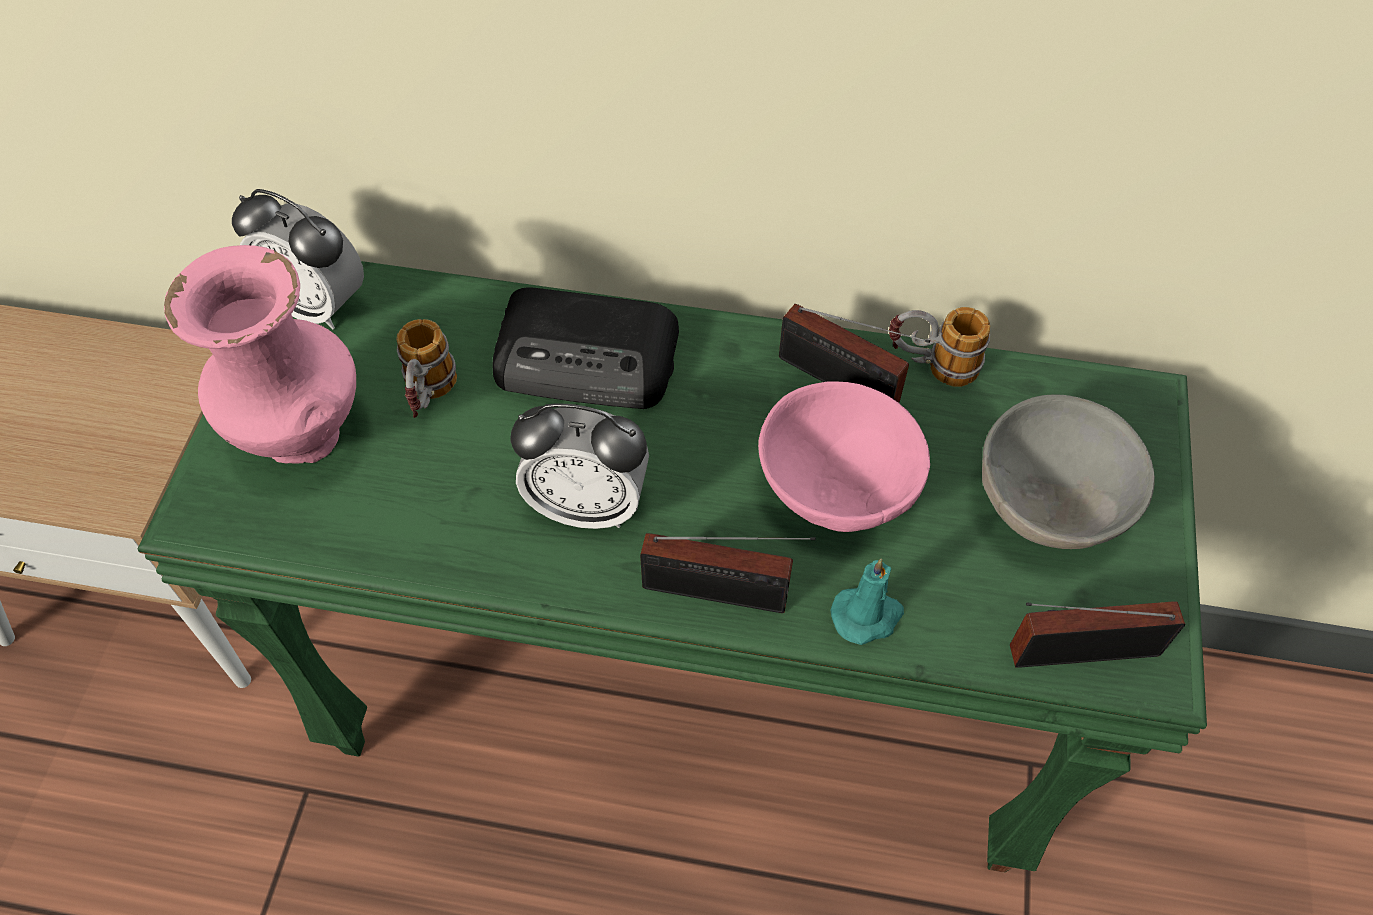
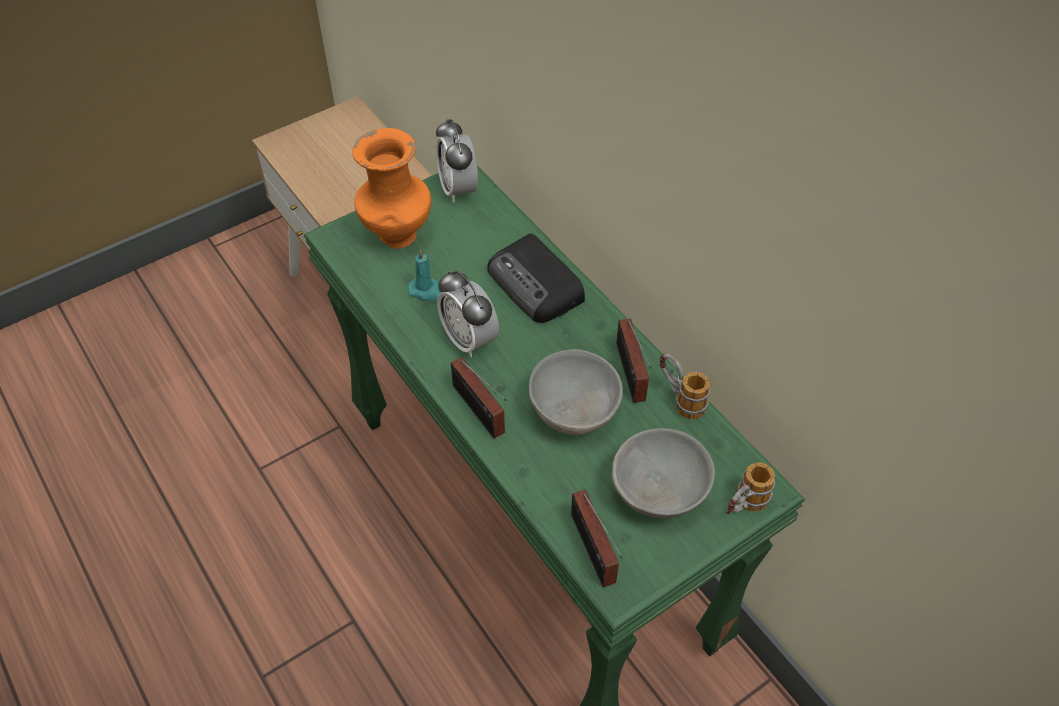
camera: 45 degrees right, 5 degrees down
(305, 438) = (398, 237): pink vase -> orange vase
(429, 399) = (457, 255): mug -> mug (743, 507)
(836, 487) = (575, 412): pink bowl -> grey bowl
(867, 615) = (525, 467): turquoise candle -> turquoise candle (426, 291)
(1074, 650) = (593, 553): radio -> radio turned 150 degrees counterclockwise

